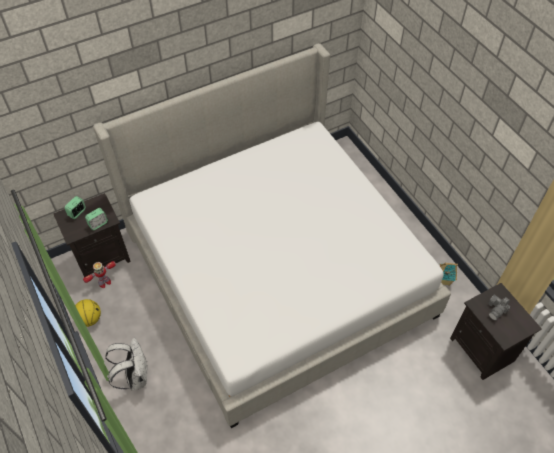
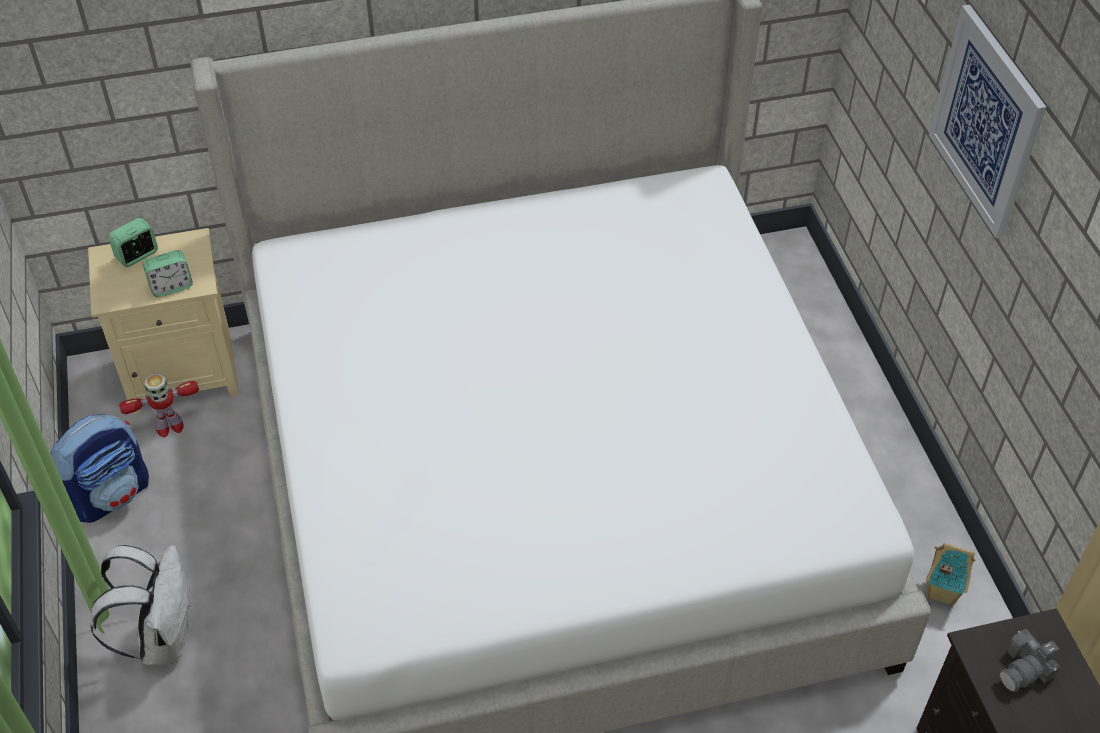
camera: 15 degrees right, 5 degrees down
(89, 319) = (111, 494): basketball -> backpack
(102, 256) = (184, 372): black nightstand -> beige nightstand
(438, 92) = (986, 121): none -> picture

